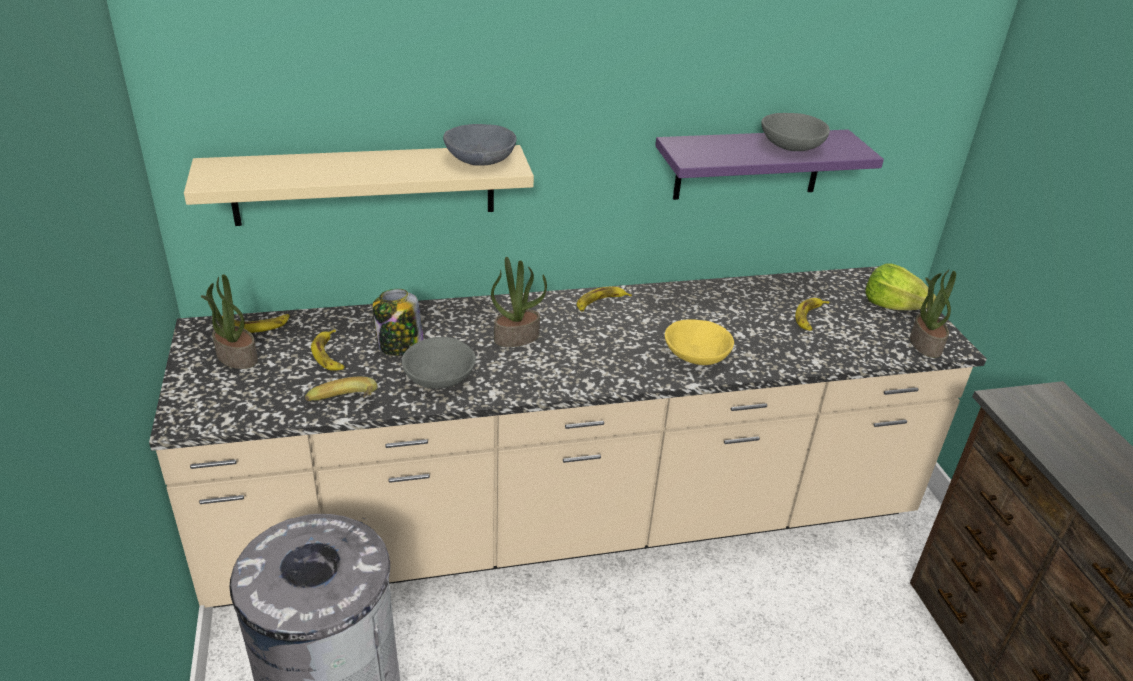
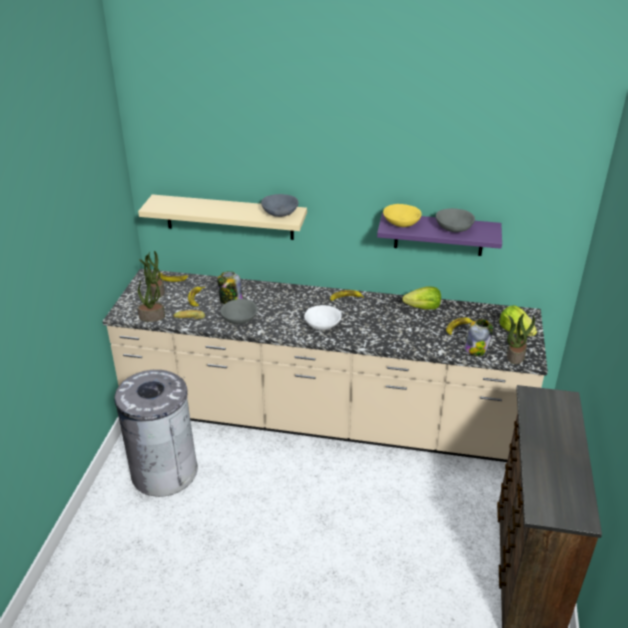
camera: 25 degrees right, 0 degrees up
(517, 337) = (289, 307): potted plant -> potted plant (152, 316)
(597, 358) = (322, 325): none -> white bowl
(695, 356) = (375, 335): yellow bowl -> yellow bowl (400, 223)
(733, 296) = (423, 308): none -> lettuce
(863, 346) = (476, 349): none -> jar

